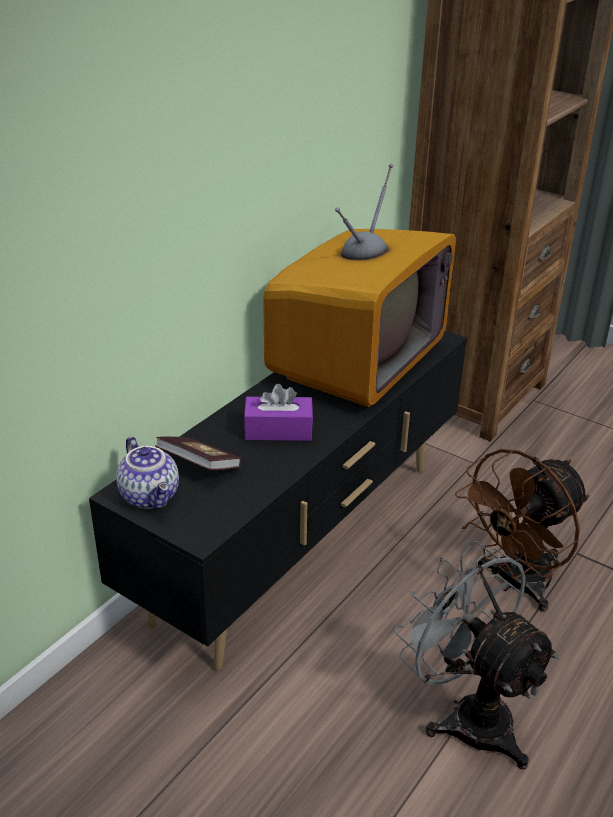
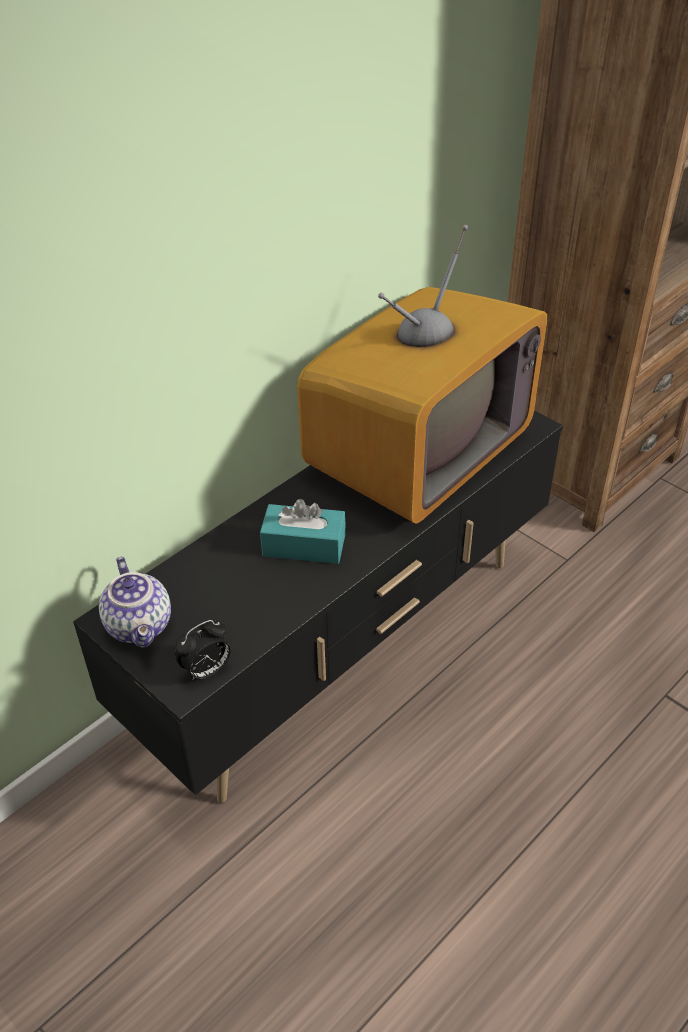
camera: 10 degrees right, 10 degrees up
(199, 466) = (202, 588): book -> none
(217, 523) = (206, 670): none -> alarm clock
(278, 430) = (304, 545): purple tissue box -> turquoise tissue box
(468, 714) = (489, 892): grey fan -> none
(515, 584) = (581, 729): brown fan -> none

